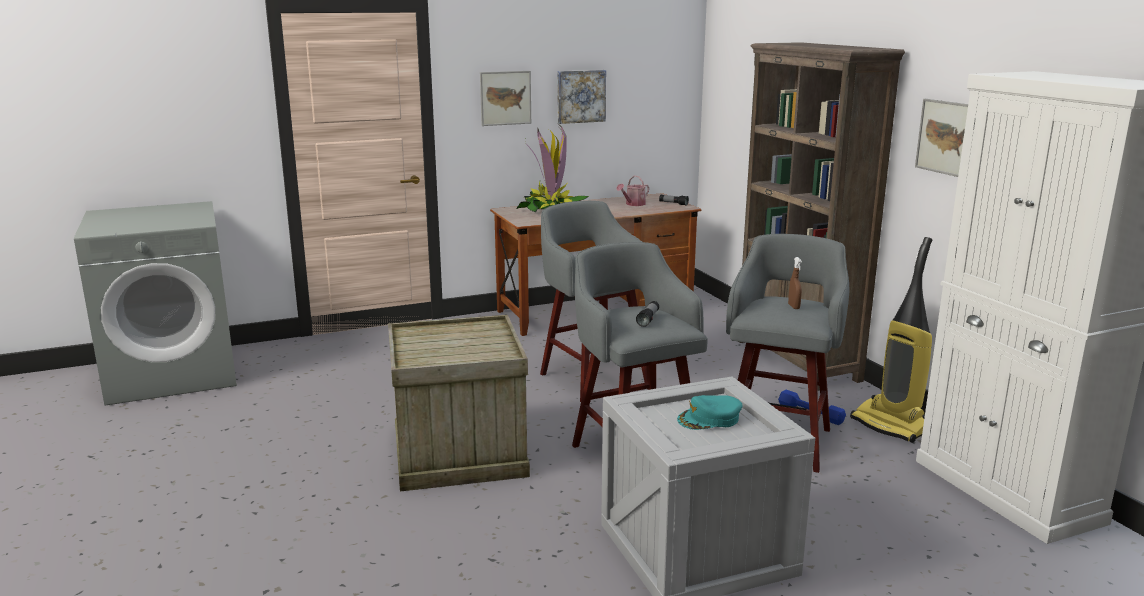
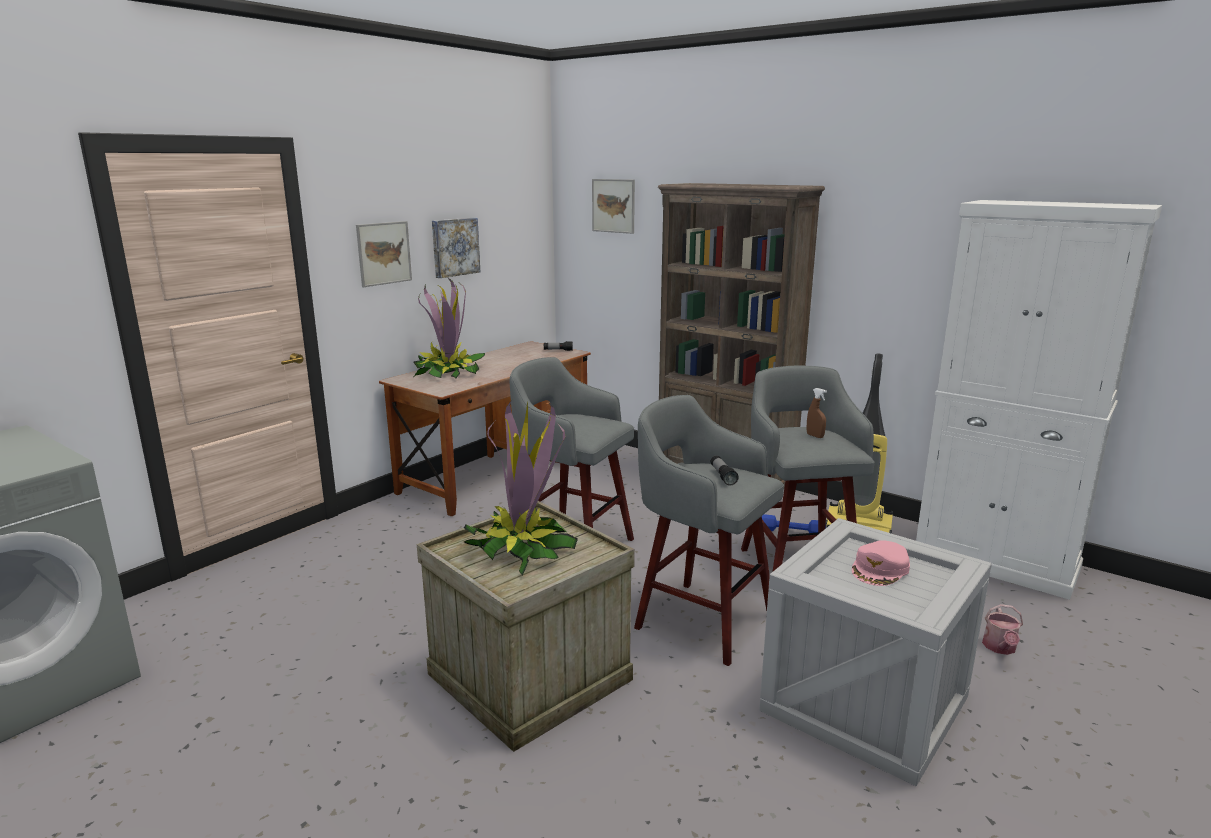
camera: 30 degrees left, 0 degrees up
(454, 341) = (521, 547): none -> potted plant
(633, 204) = (522, 356): watering can -> watering can (1000, 648)
(709, 419) = (880, 569): turquoise cap -> pink cap
(947, 137) = (878, 263): picture -> picture (613, 206)

